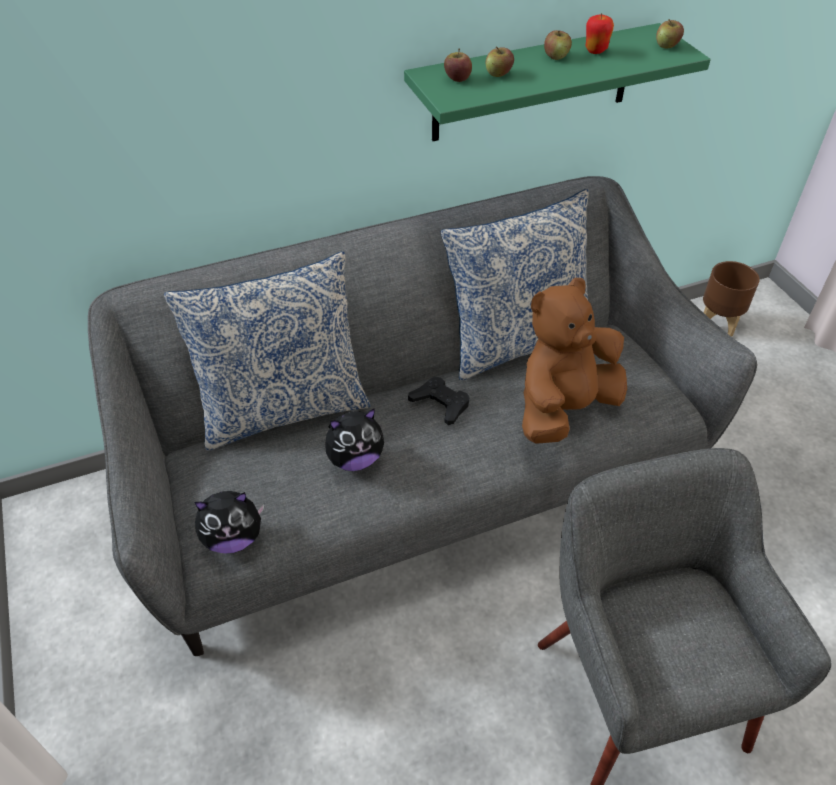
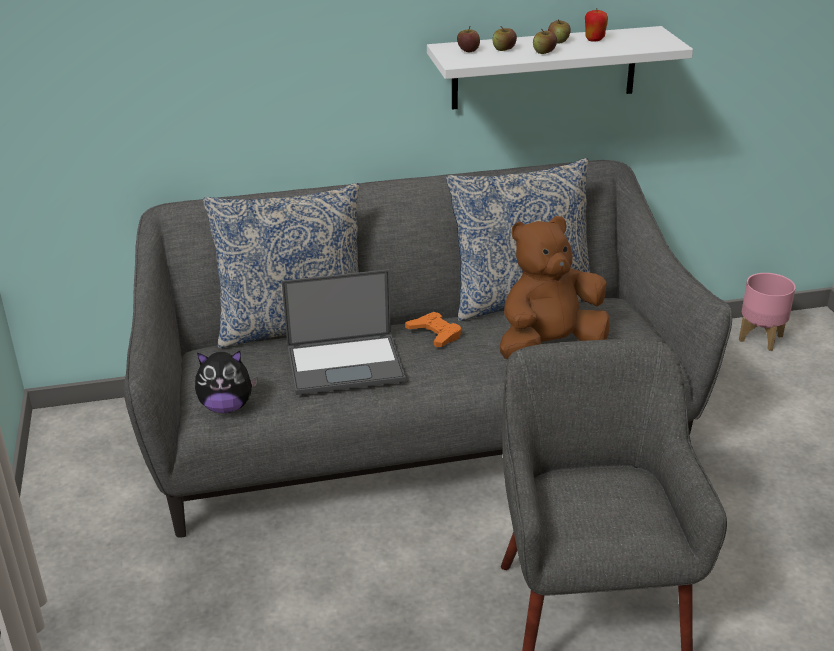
camera: 10 degrees right, 15 degrees down
(355, 459) = (346, 363): plush toy -> laptop
(440, 404) = (435, 334): black game controller -> orange game controller
(533, 83) = (544, 68): green shelf -> white shelf
(667, 45) = (659, 39): apple -> apple (544, 52)
(717, 322) = (760, 338): brown planter -> pink planter

